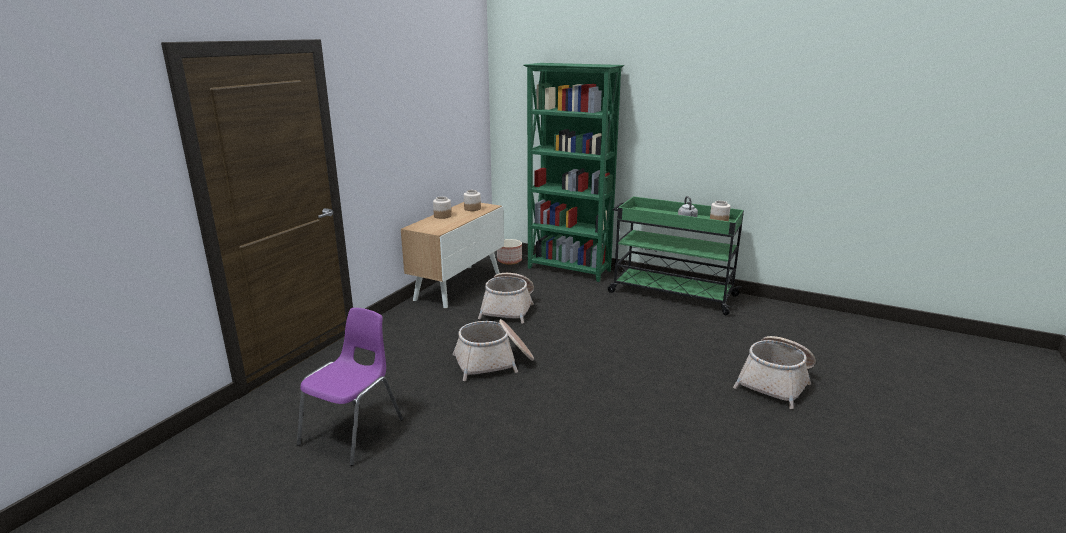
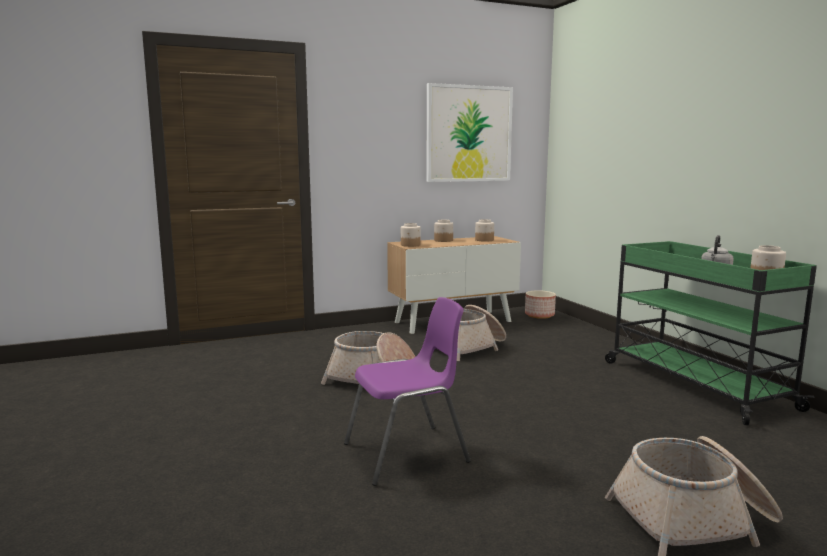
camera: 40 degrees right, 10 degrees down
(354, 431) = (186, 387): purple chair -> purple chair (408, 453)
(432, 229) = (410, 245): none -> jar
(444, 112) = (469, 134): none -> picture
(569, 270) = (593, 335): green bookcase -> none

